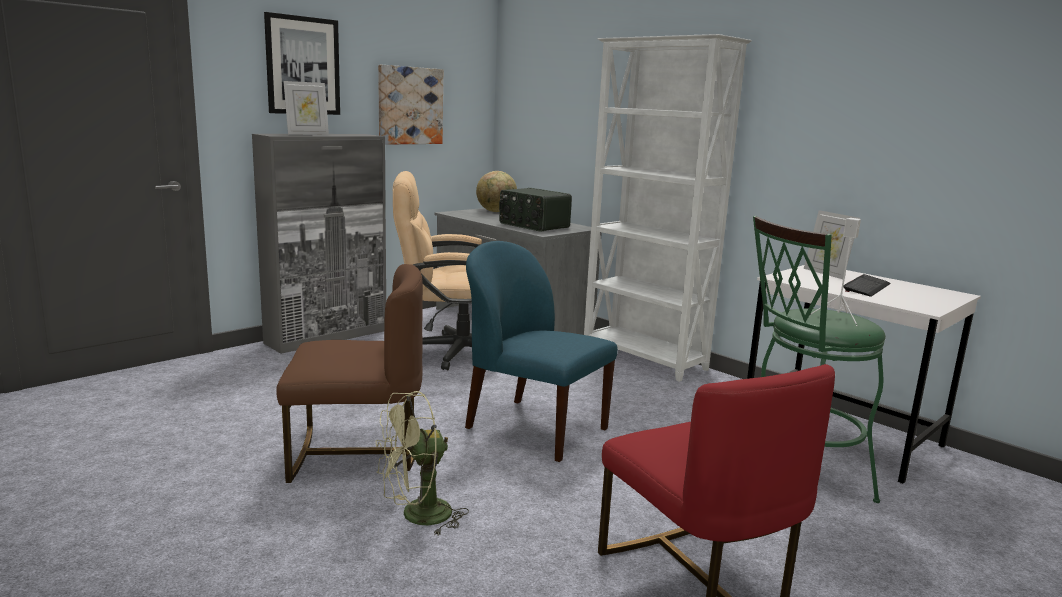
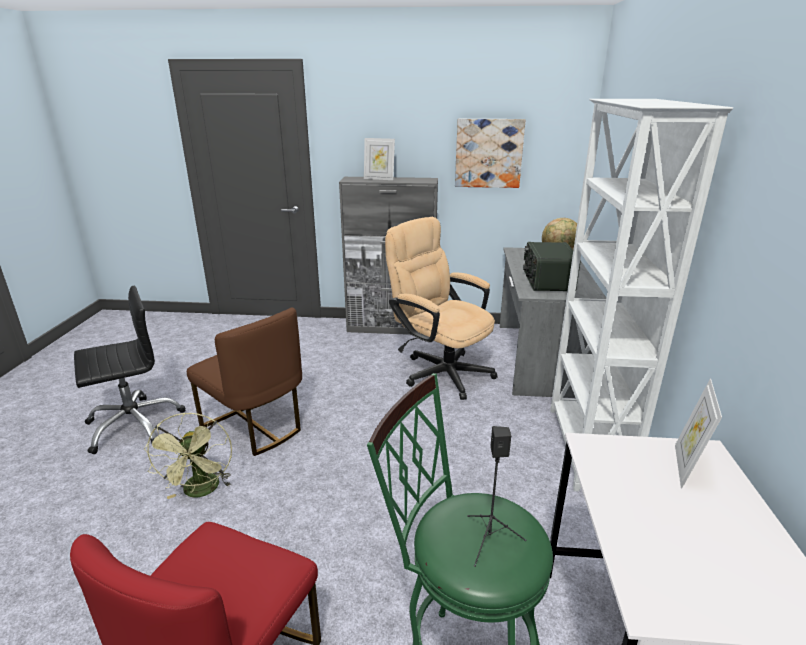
camera: 50 degrees right, 10 degrees up
(175, 522) = (134, 424): none -> black office chair
(302, 66) = (389, 123): picture -> none
(417, 517) = (201, 491): green fan -> green fan turned 120 degrees counterclockwise
(533, 428) = (373, 467): blue chair -> none
(838, 318) = (489, 540): white speaker -> black speaker
(866, 287) = (676, 519): keyboard -> none

